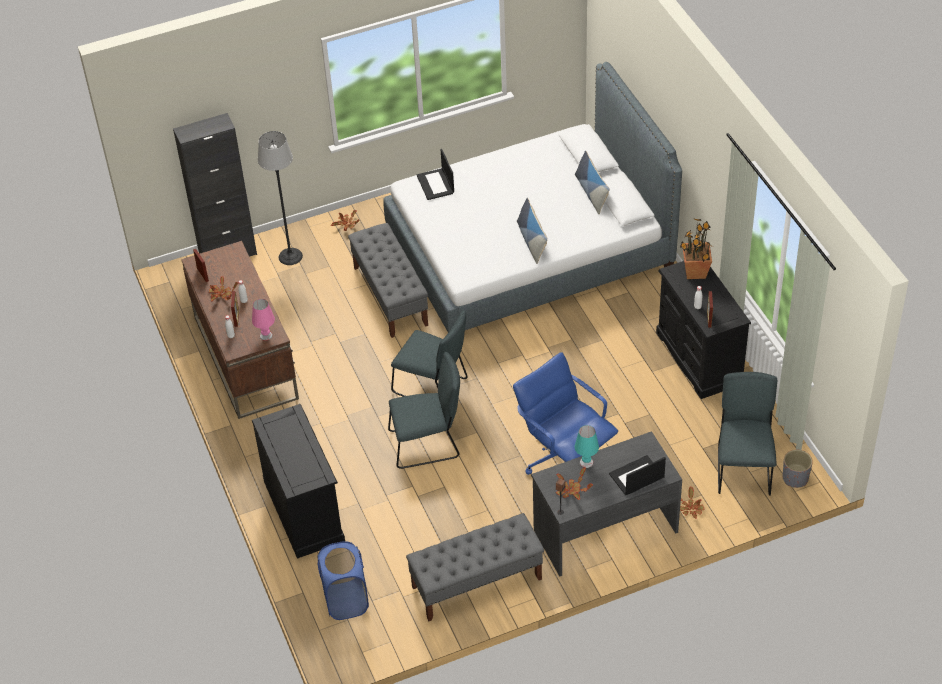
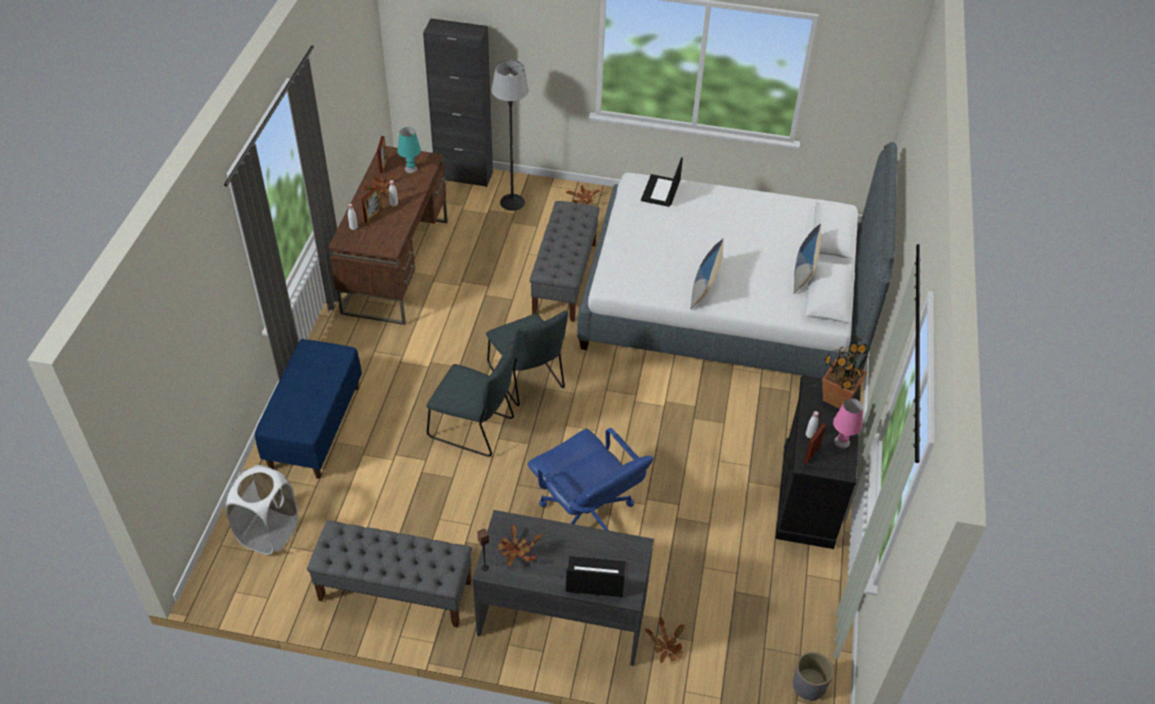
camera: 30 degrees right, 0 degrees up
(266, 335) = (381, 243): pink table lamp -> pink table lamp (842, 442)
(304, 511) = (314, 426): black dresser -> blue bench
(346, 601) = (269, 532): blue laundry basket -> white laundry basket
(564, 459) = (586, 518): blue office chair -> blue office chair turned 150 degrees clockwise
(586, 462) = (558, 531): turquoise table lamp -> turquoise table lamp (411, 169)
(743, 468) = (760, 639): grey chair -> none

